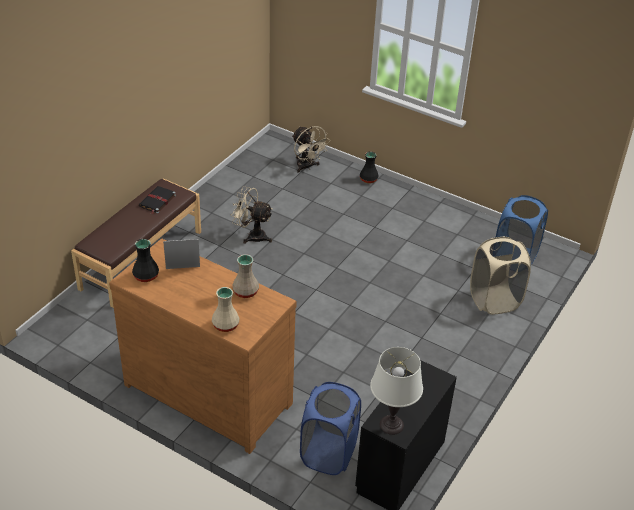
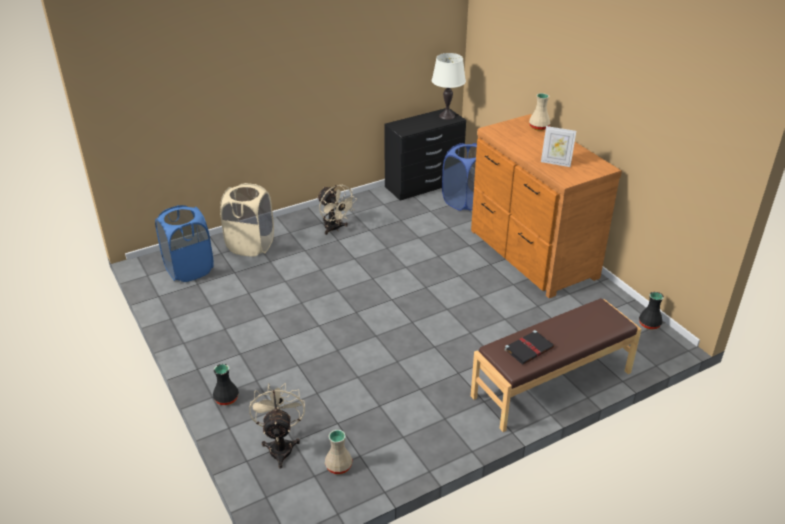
camera: 150 degrees left, 5 degrees down
(146, 276) = (588, 166): black vase -> black vase (648, 324)
(245, 292) = (513, 140): beige vase -> beige vase (339, 466)
(252, 235) = (415, 372): beige fan -> beige fan (335, 229)

